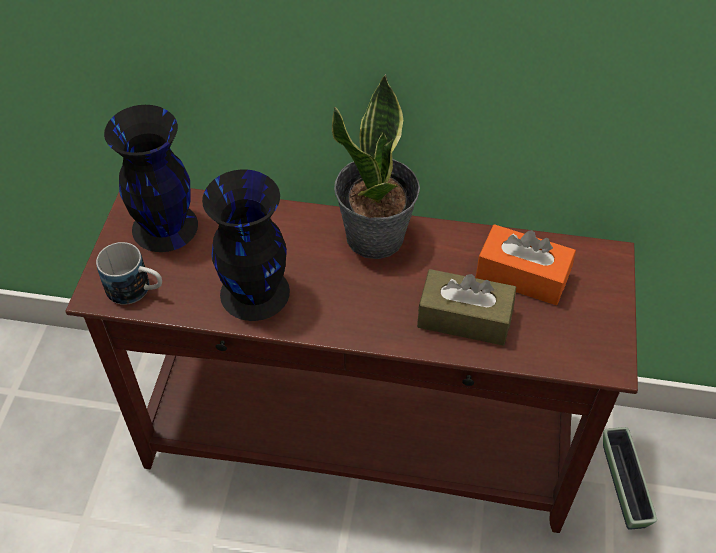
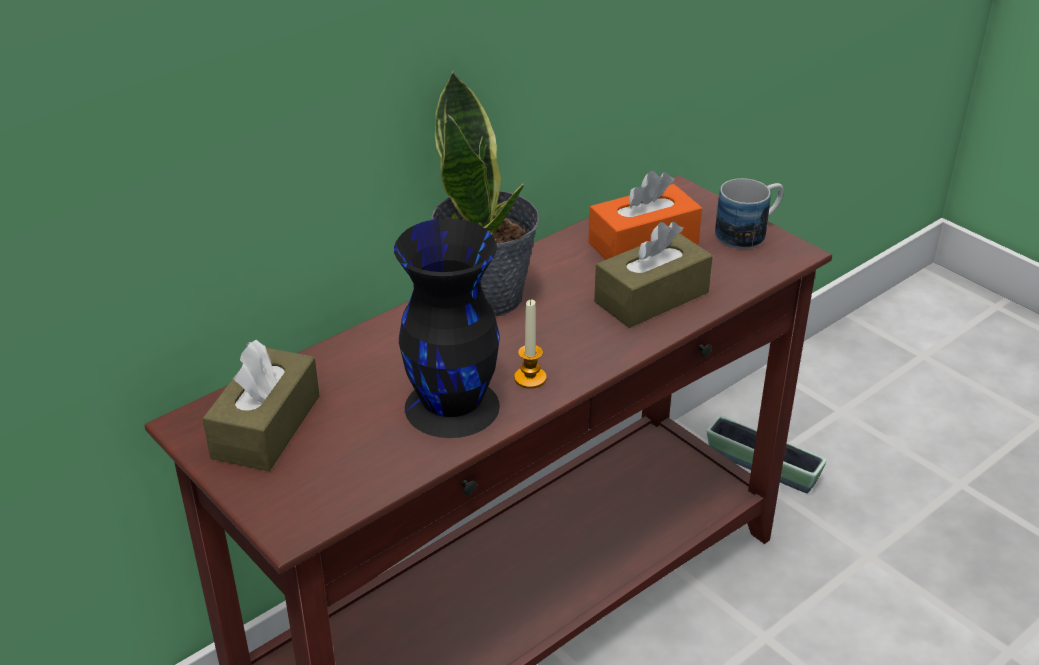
camera: 50 degrees left, 15 degrees down
(137, 290) = (331, 491): mug -> mug (749, 232)
(163, 227) = (266, 427): black vase -> brown tissue box
(316, 311) = (530, 378): none -> candle

